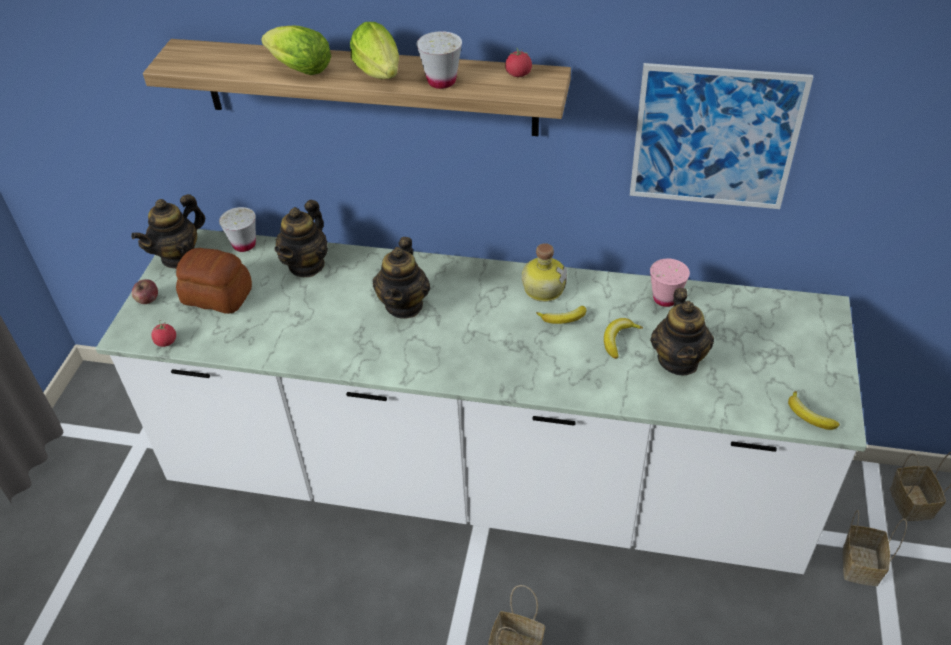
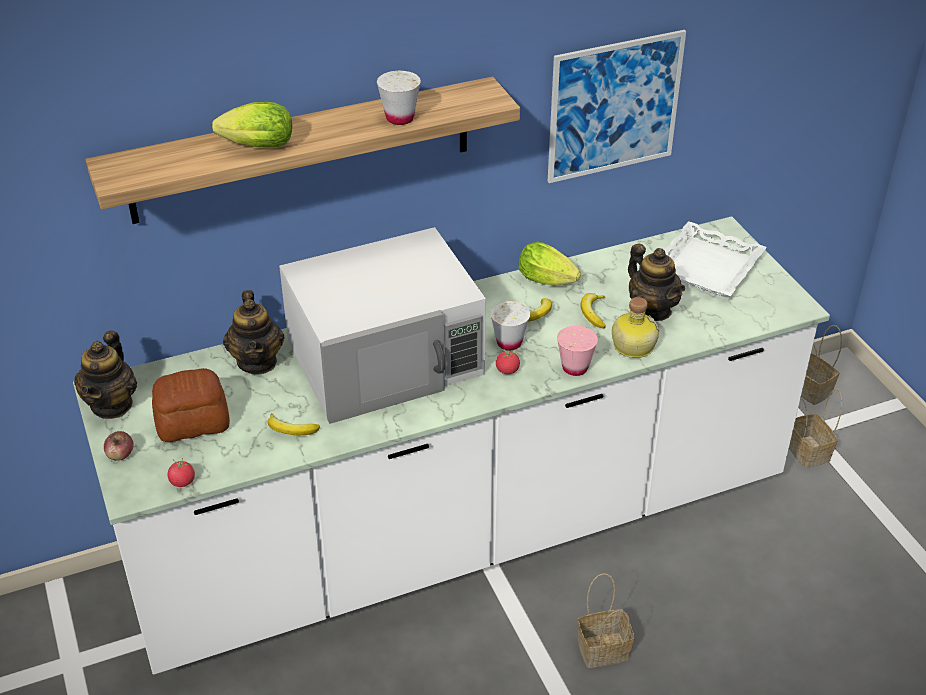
camera: 35 degrees left, 5 degrees down
(244, 245) = (172, 368): white cup -> white cup (509, 342)
(380, 75) = (339, 129): lettuce -> lettuce (550, 282)
(404, 305) = (387, 358): teapot -> white microwave
(518, 74) = (458, 94): tomato -> tomato (507, 370)
(543, 288) = (495, 298): bottle -> bottle (632, 345)
(665, 298) = (601, 268): pink cup -> pink cup (575, 368)
(774, 340) = (707, 267): none -> white tray
(808, 416) = (776, 311): banana -> banana (291, 430)

